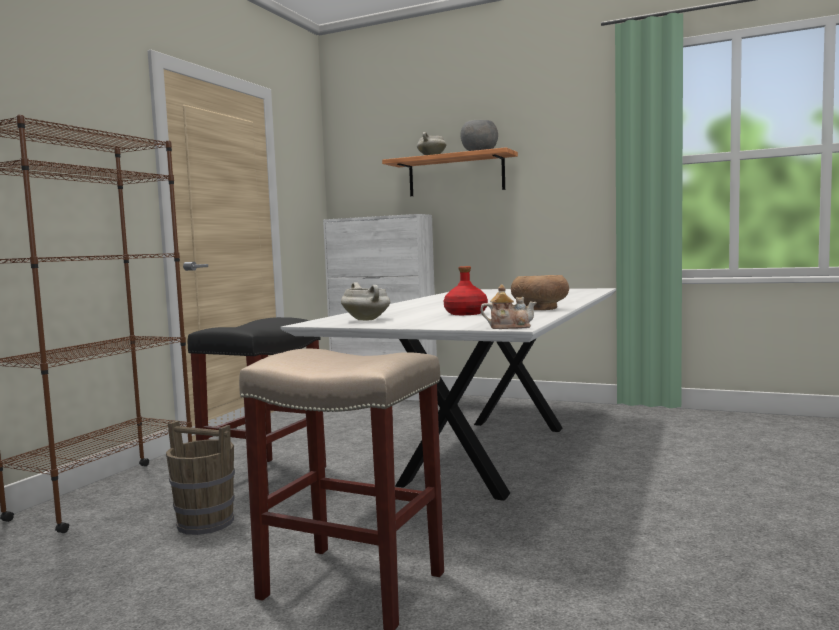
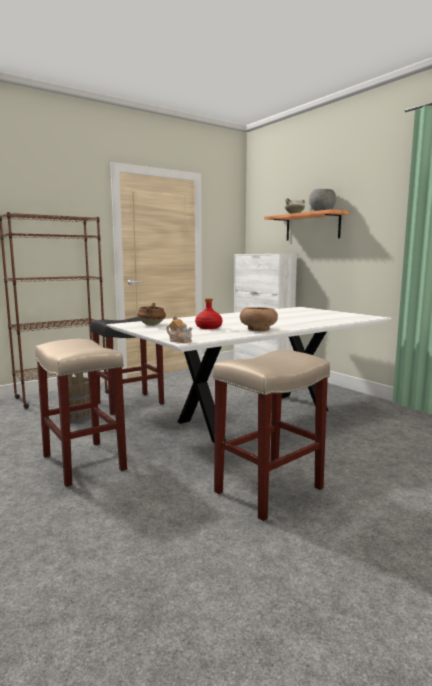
camera: 30 degrees right, 5 degrees up
(367, 319) = (152, 325): white cooking pot -> brown cooking pot
(675, 537) = (268, 491): none -> beige stool

